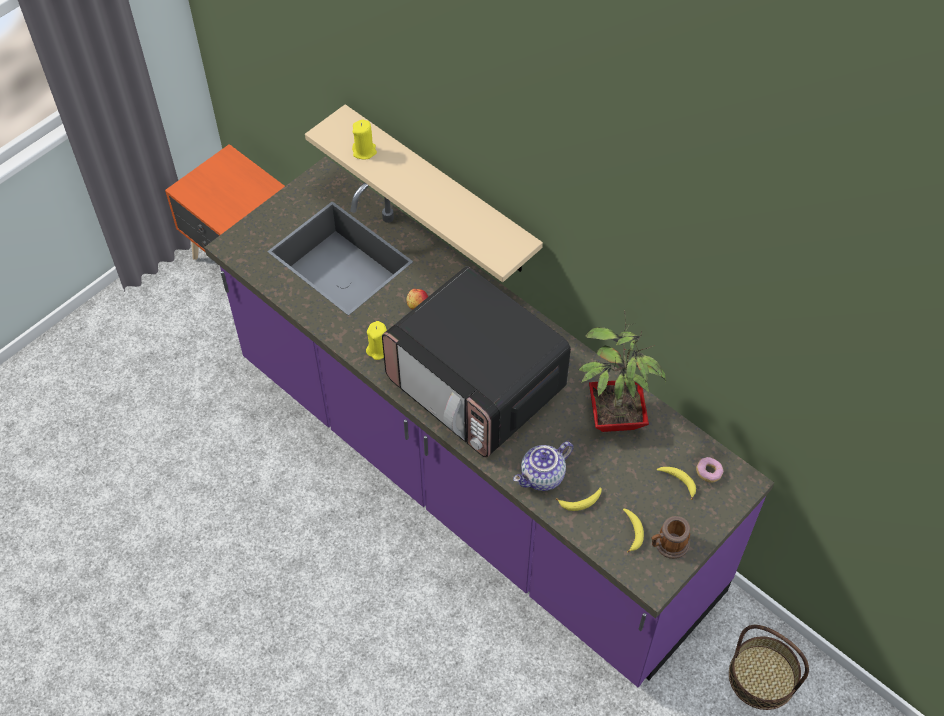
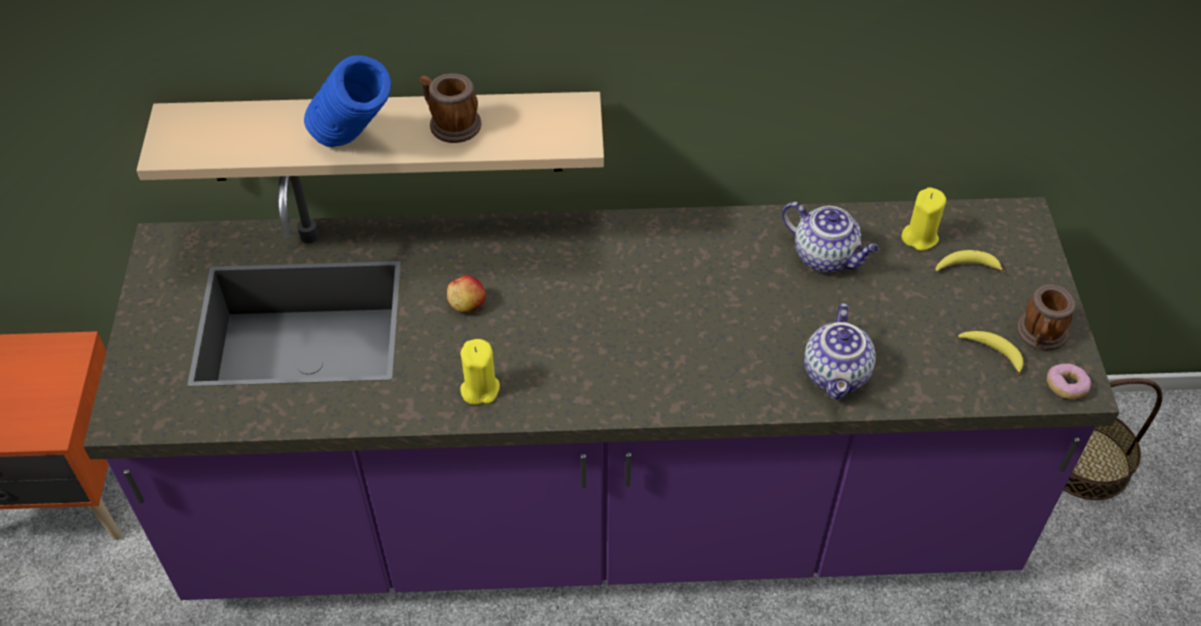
camera: 45 degrees left, 5 degrees down
(364, 151) = (250, 137): yellow candle -> yellow candle (920, 237)
(402, 189) = (355, 146): none -> blue vase
(455, 208) = (450, 123): none -> mug
(476, 386) = (645, 338): microwave -> none
(581, 502) = (907, 366): banana -> none
(612, 418) = (826, 257): potted plant -> teapot
(708, 473) = (980, 235): donut -> donut (1065, 387)

